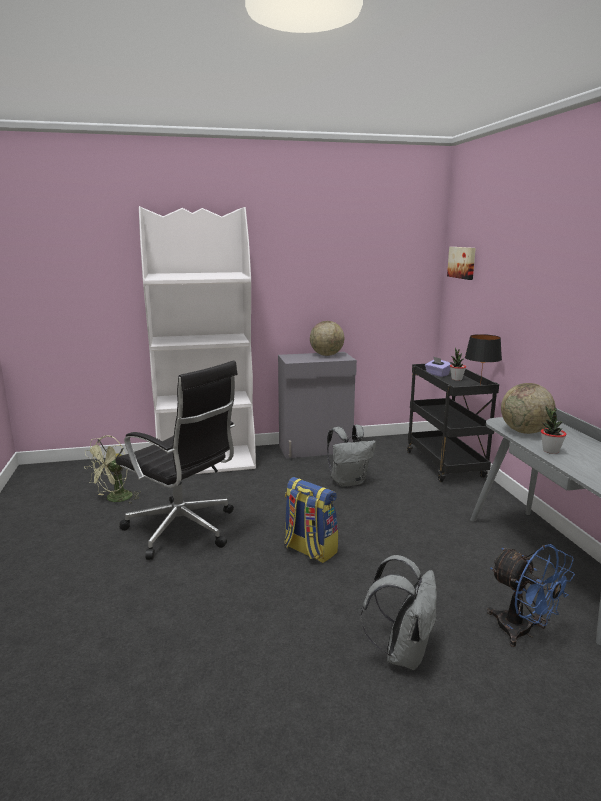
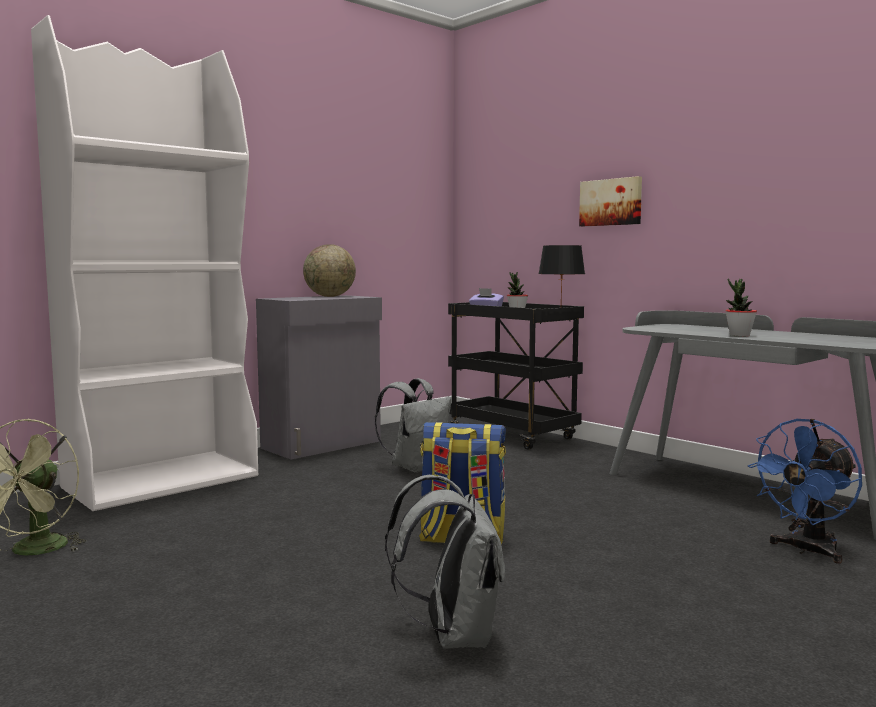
camera: 30 degrees left, 10 degrees down
(183, 530) = (228, 561): black office chair -> none
(403, 652) = (725, 603): grey backpack -> grey backpack (453, 636)
(462, 262) = (489, 170): picture -> picture (611, 202)
(522, 632) = (806, 551): blue fan -> blue fan turned 120 degrees clockwise
(524, 431) = (681, 330): globe -> none

